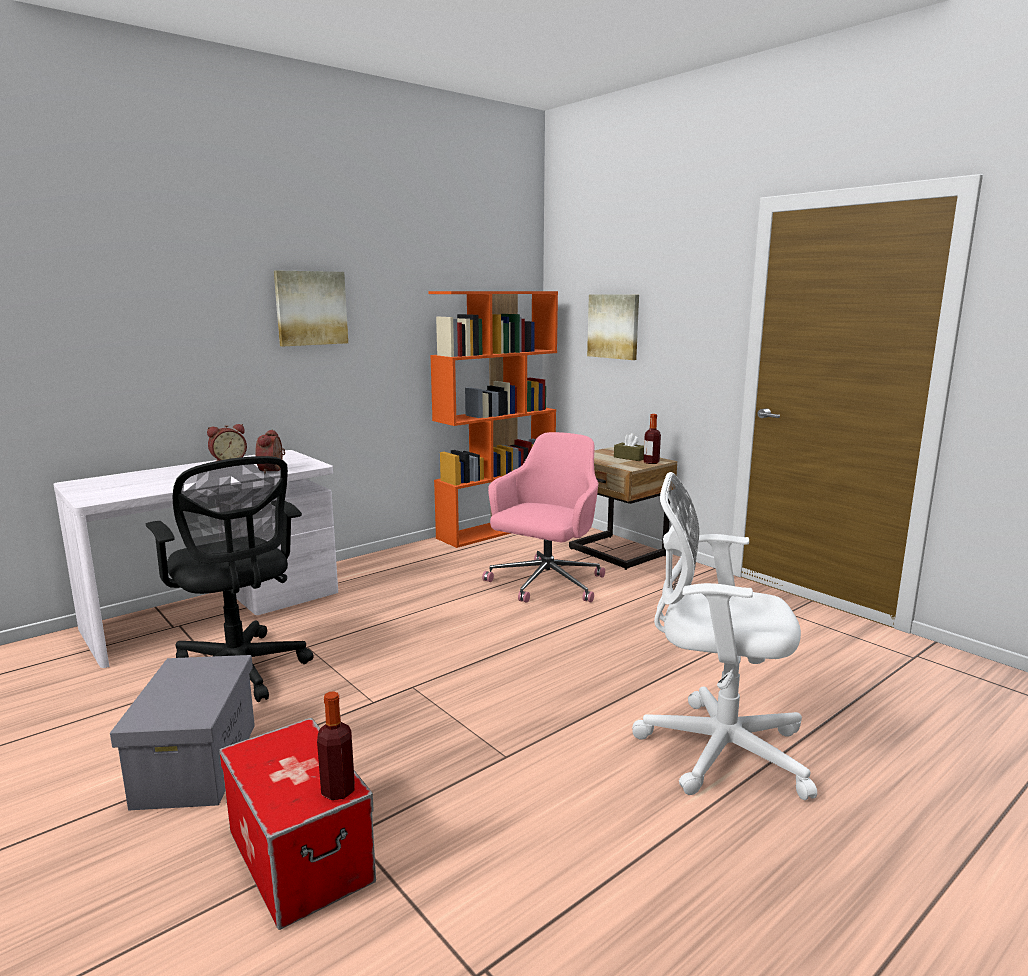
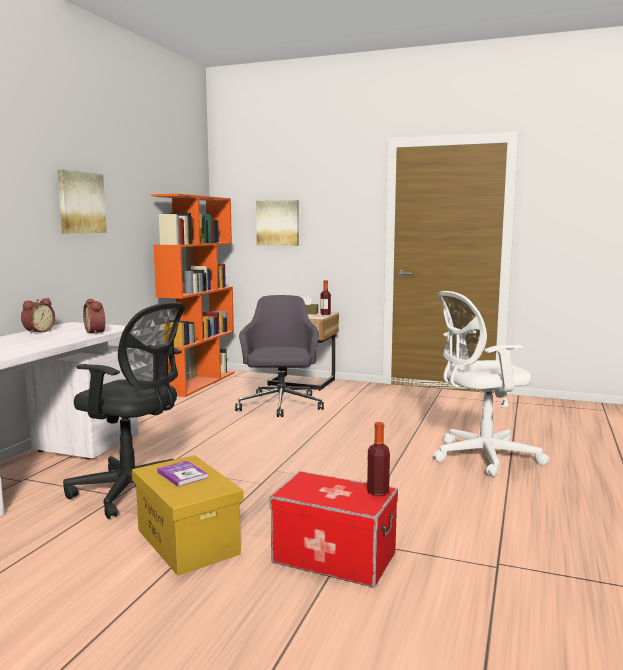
camera: 30 degrees left, 5 degrees down
(192, 683) = (182, 475): none -> book
(196, 763) = (186, 541): grey storage box -> yellow storage box
(545, 584) = (280, 406): pink office chair -> grey office chair

